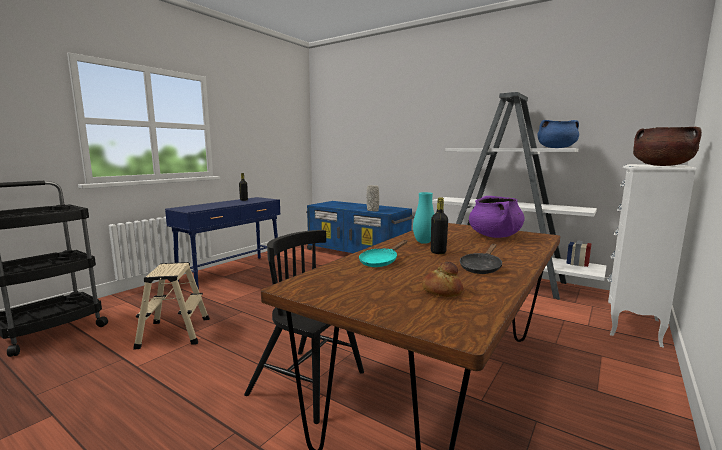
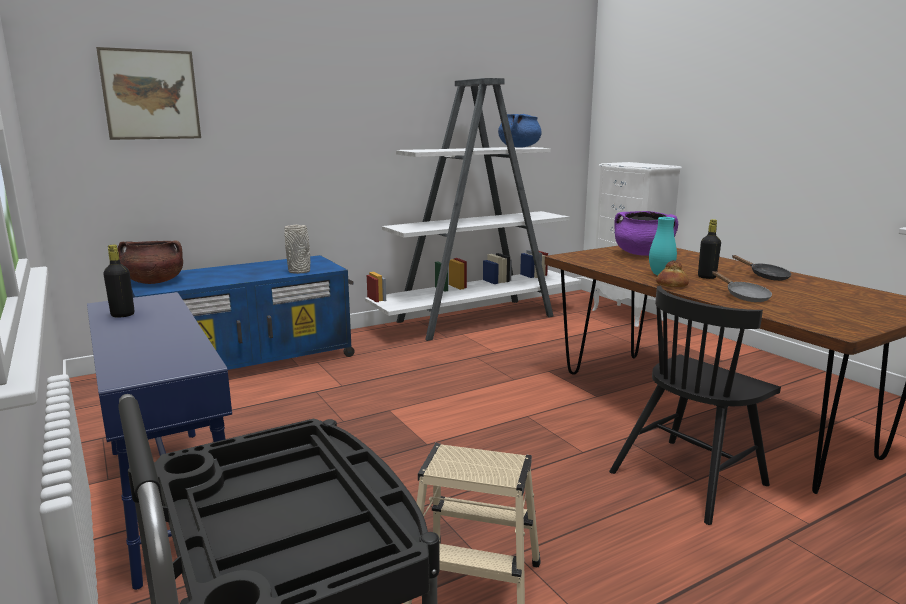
camera: 65 degrees left, 5 degrees up
(348, 121) = (151, 95): none -> picture
(381, 262) = (744, 296): turquoise frying pan -> grey frying pan
(441, 291) = (837, 294): bread -> bread (671, 285)
(661, 165) = (648, 165): brown cooking pot -> brown cooking pot (154, 282)

